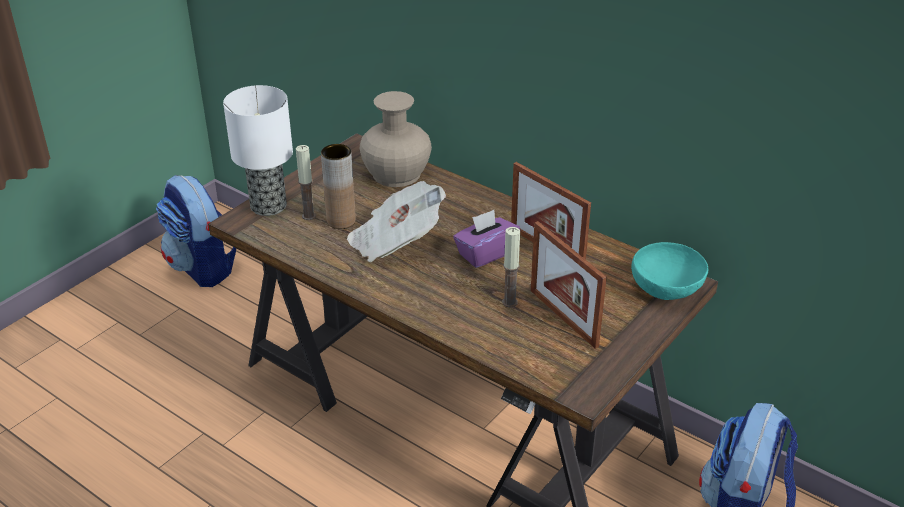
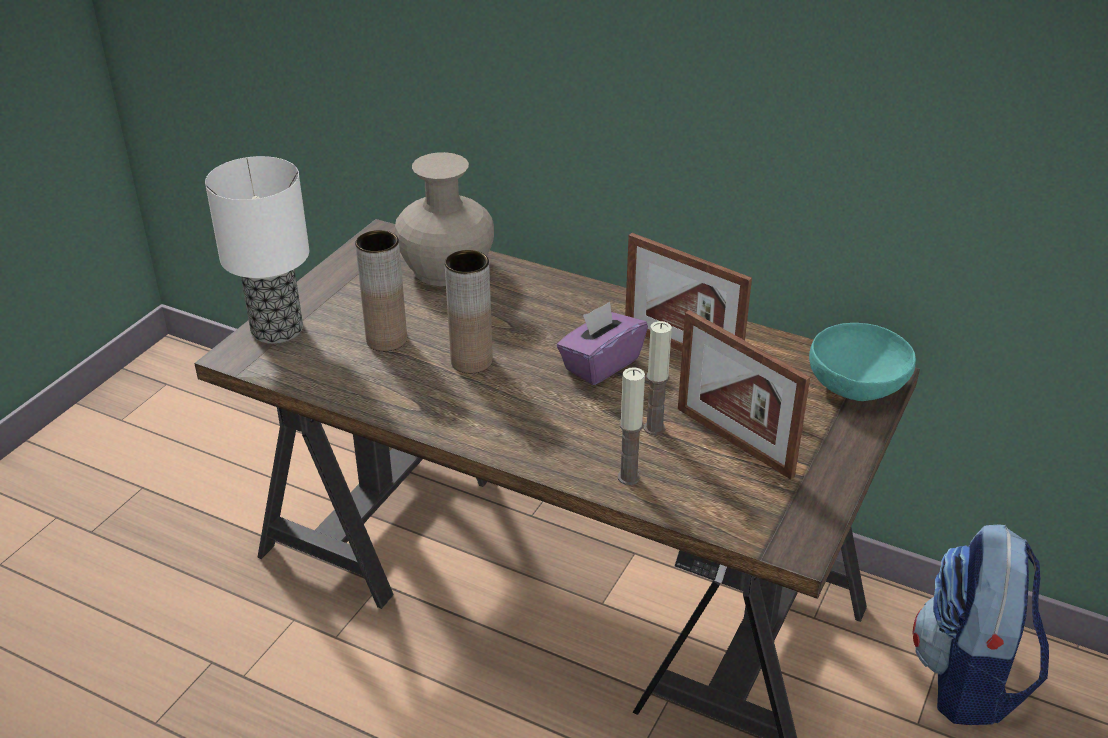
camera: 10 degrees left, 0 degrees up
(203, 267) = (165, 427): backpack -> none
(308, 216) = (338, 338): candle -> candle (628, 477)
(395, 242) = (471, 361): newspaper -> brown vase

